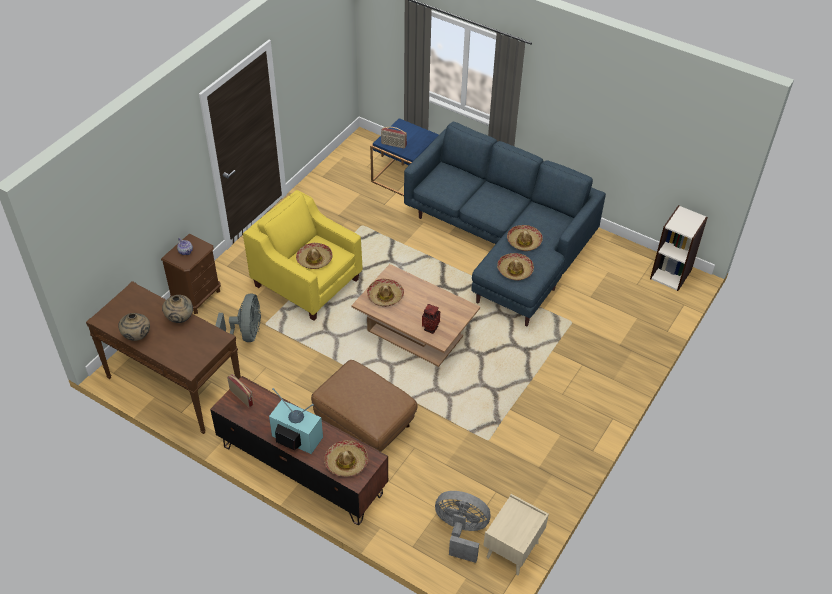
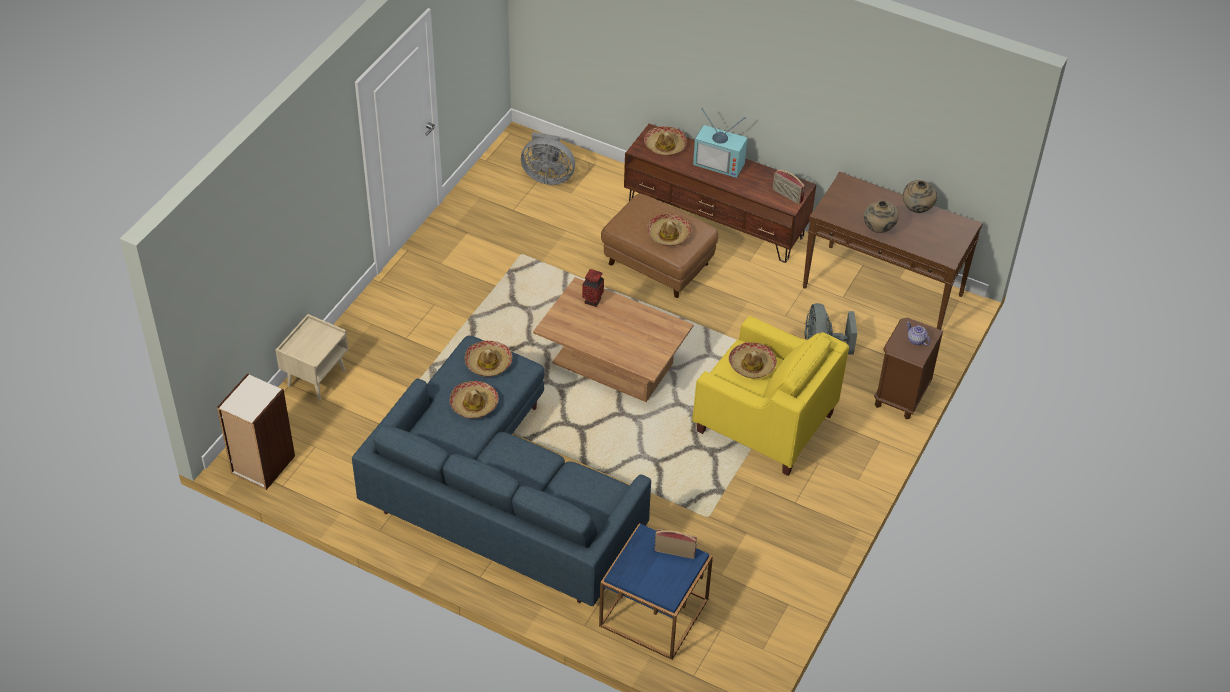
camera: 175 degrees right, 0 degrees up
(385, 296) = (653, 336): hat -> hat (668, 234)
(512, 551) = (497, 165): beige nightstand -> beige nightstand (316, 378)

